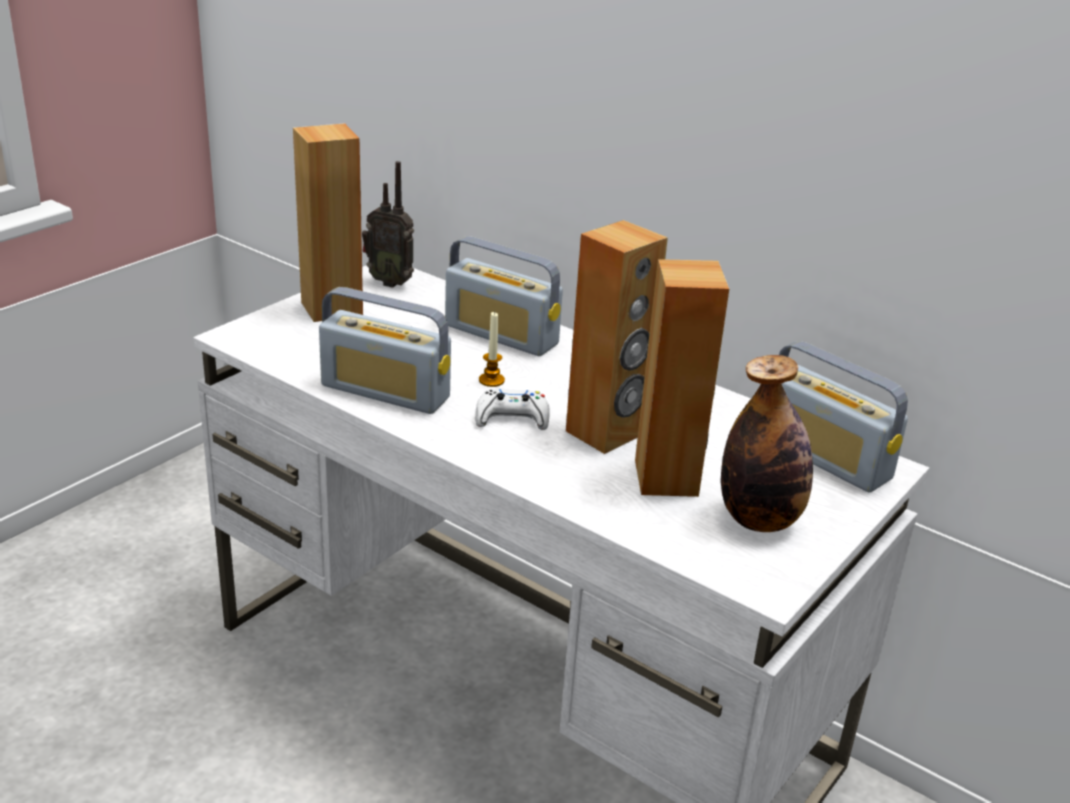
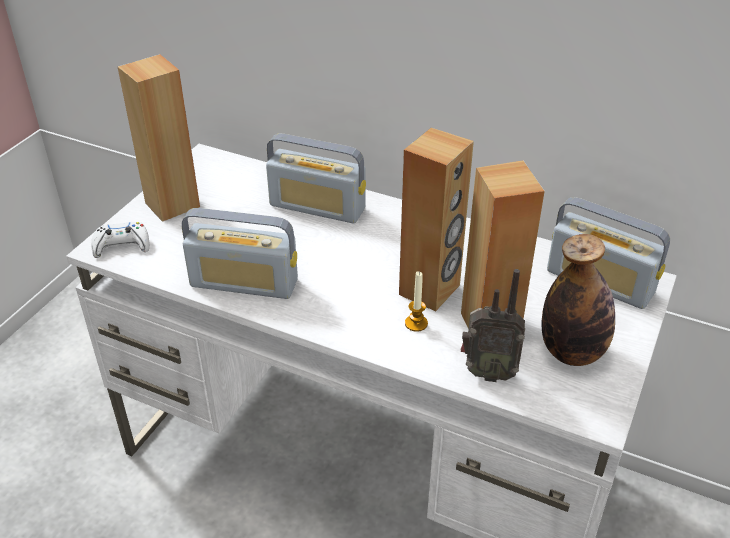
camera: 10 degrees left, 10 degrees up
(390, 282) = (211, 168): radio -> radio (487, 372)
(491, 380) = (324, 254): candle -> candle (416, 323)
(512, 418) = (353, 290): white game controller -> white game controller (122, 246)

